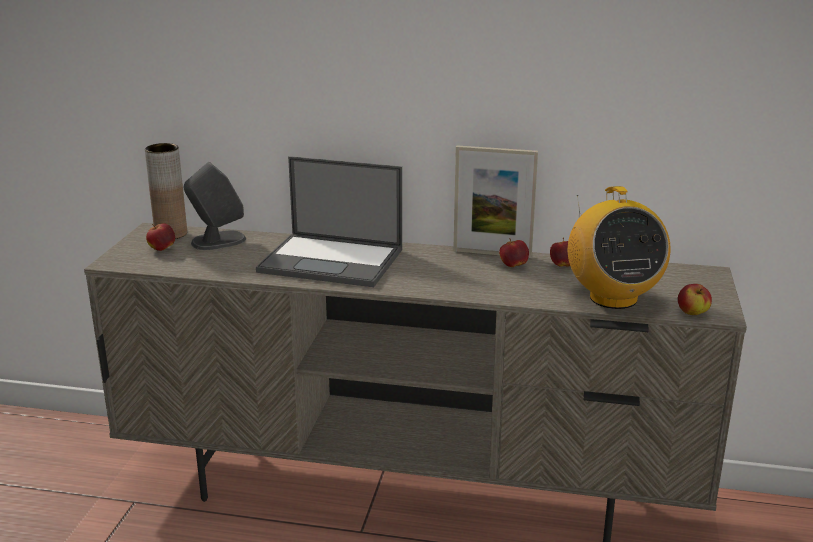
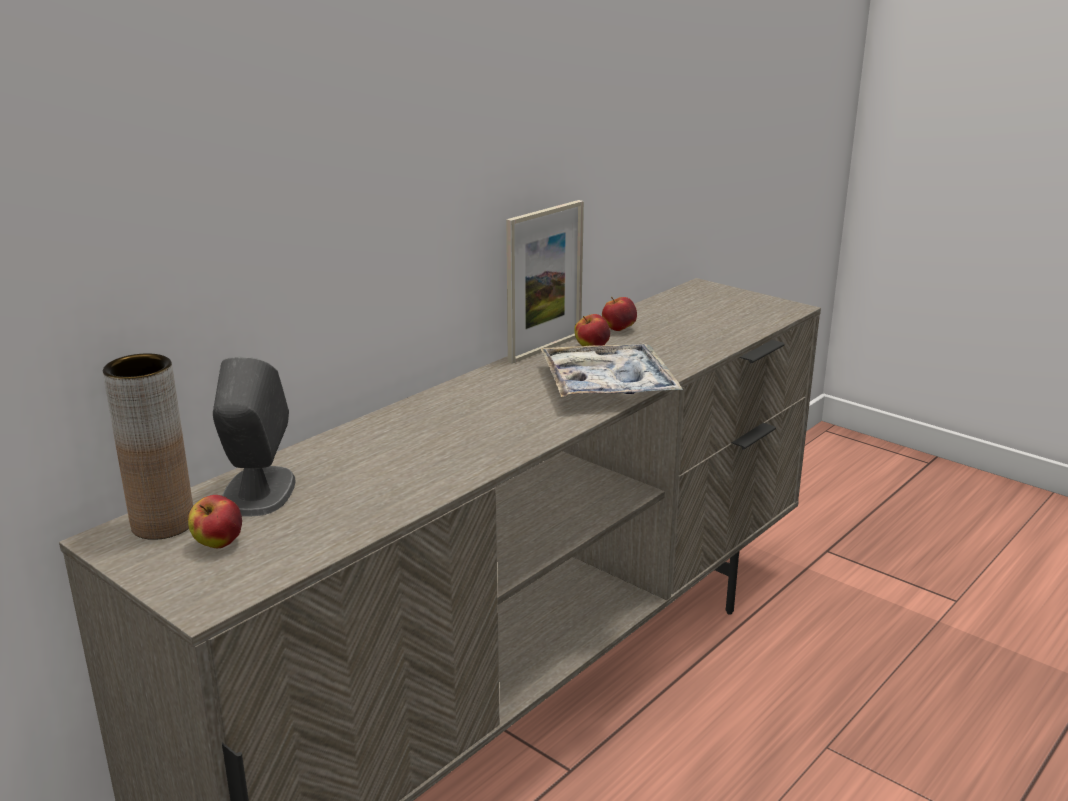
camera: 60 degrees left, 0 degrees up
(333, 260) = (450, 431): laptop -> none
(455, 284) = (607, 385): none -> tray
(612, 298) = (718, 332): radio -> none
(692, 313) = (780, 316): apple -> none

